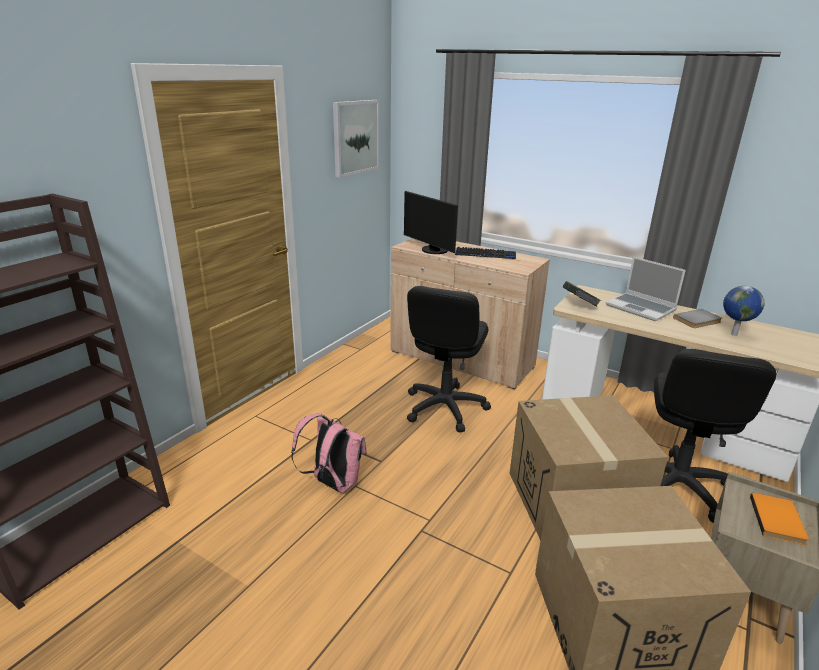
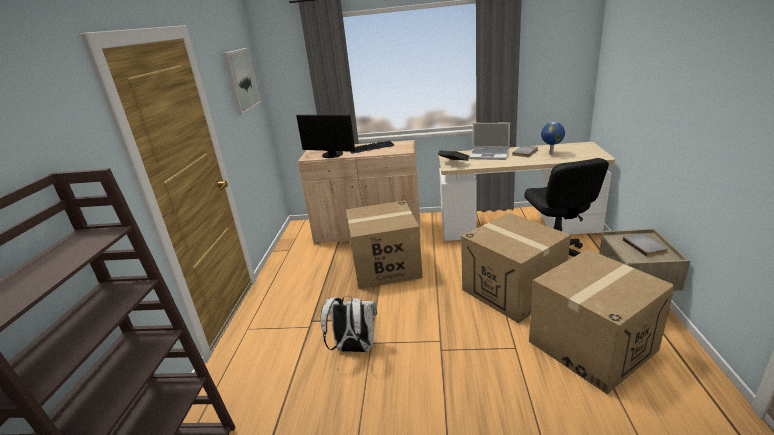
camera: 25 degrees left, 0 degrees up
(333, 483) = (353, 349): pink backpack -> white backpack
(444, 407) = (385, 266): black office chair -> cardboard box
(779, 520) = (645, 246): orange book -> grey book

